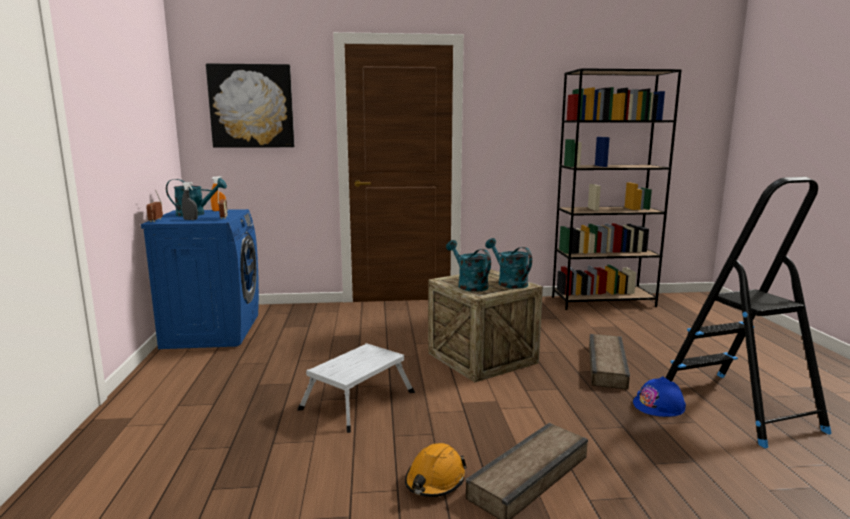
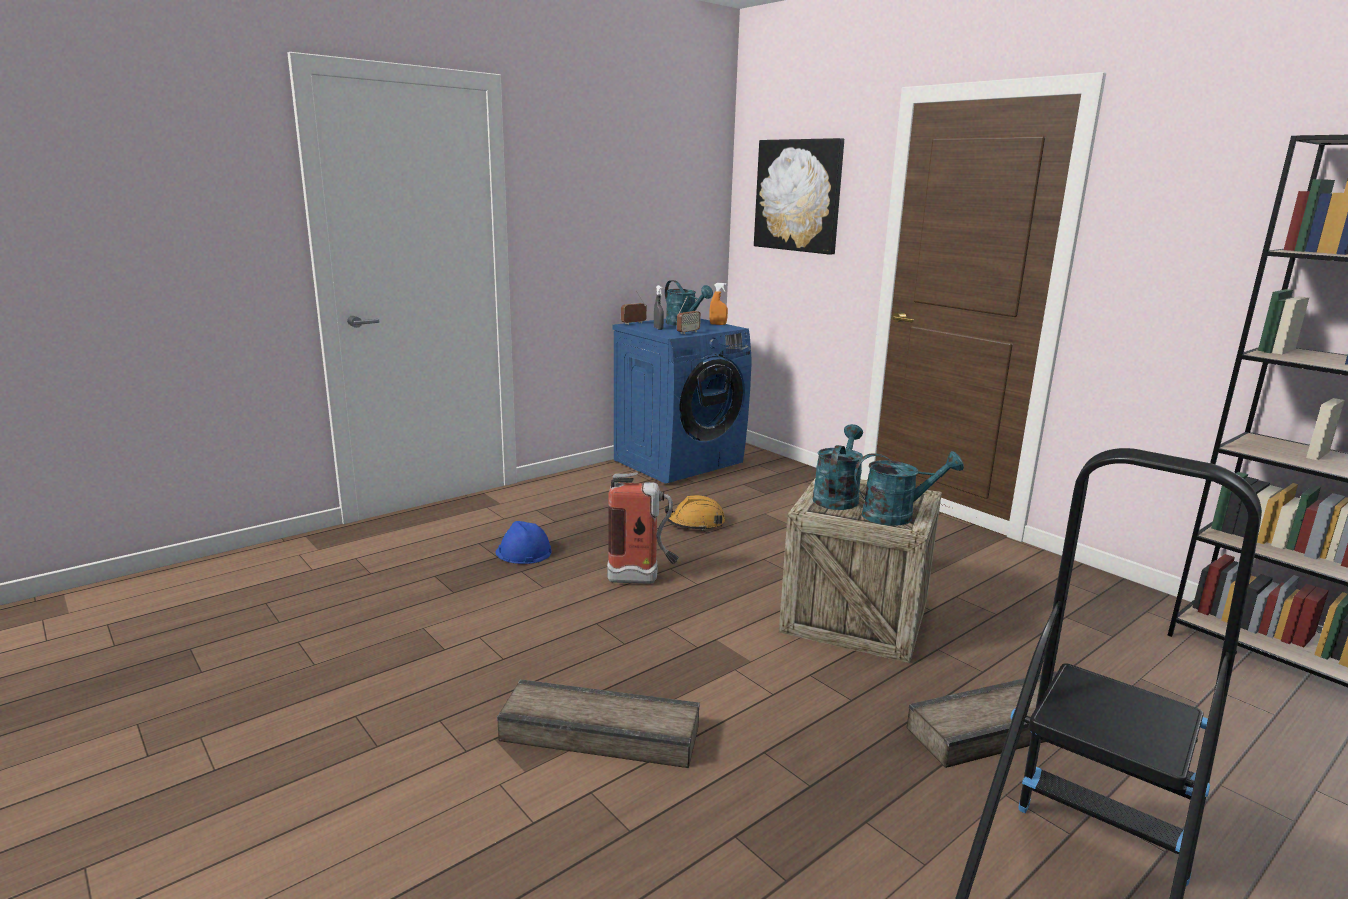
camera: 55 degrees right, 5 degrees up
(358, 400) = (642, 579): white step ladder -> fire extinguisher
(435, 481) = (536, 674): orange hard hat -> orange hard hat (695, 523)
(508, 282) = (897, 515): turquoise watering can -> turquoise watering can turned 60 degrees clockwise
(659, 405) = (931, 812): blue hard hat -> blue hard hat (523, 552)

